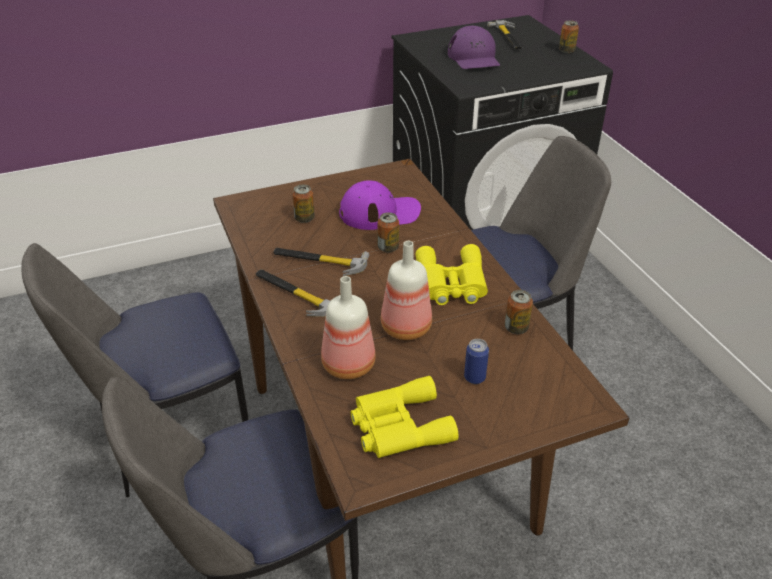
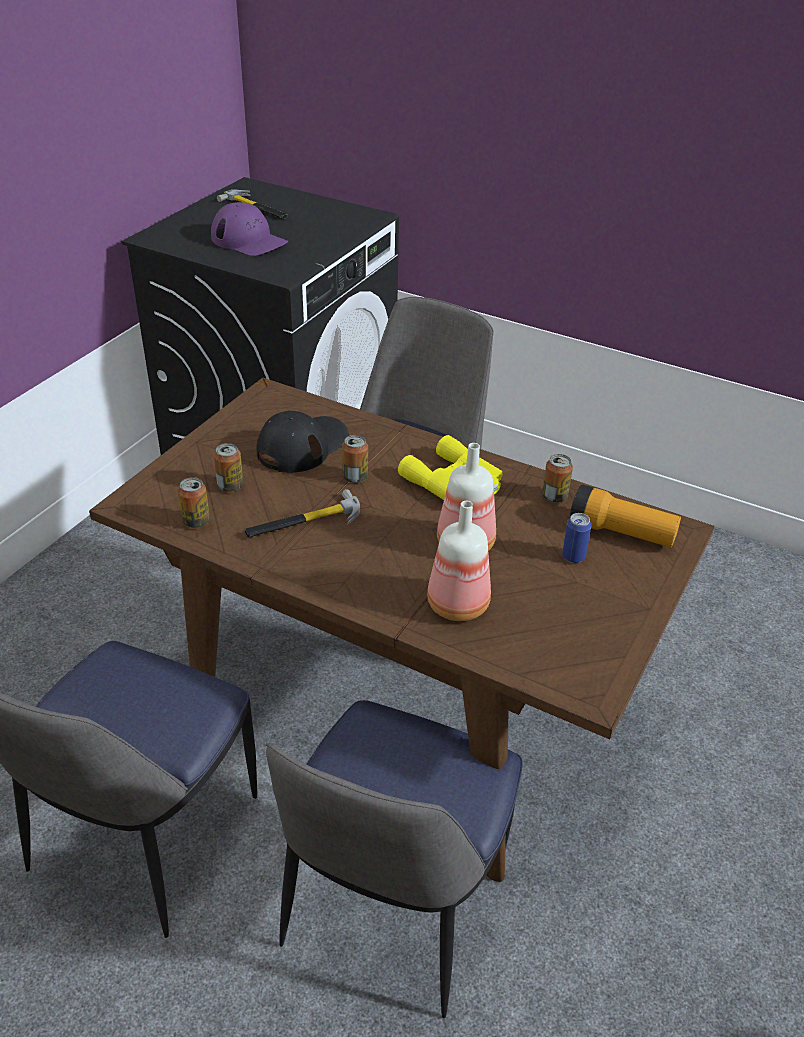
camera: 40 degrees left, 0 degrees up
(295, 294) = (321, 566): hammer -> none
(380, 212) = (302, 445): purple cap -> black cap
(398, 426) = (565, 632): yellow binoculars -> none
(537, 380) = (621, 532): none -> flashlight
(566, 50) = (332, 206): can -> can (196, 521)

